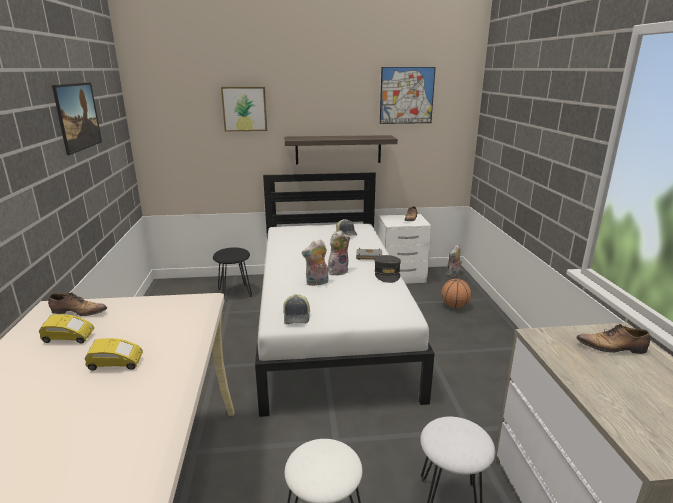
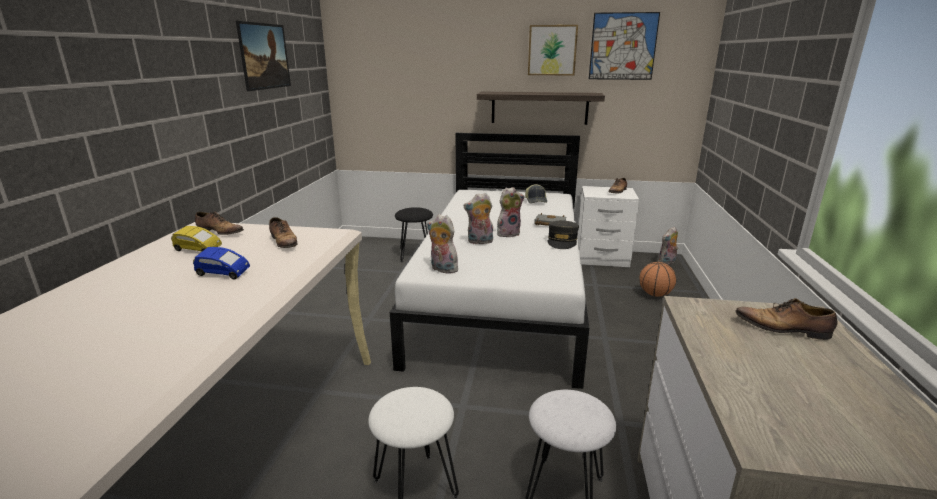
camera: 15 degrees right, 0 degrees up
(115, 365) = (222, 274): yellow toy car -> blue toy car
(156, 316) = (284, 242): none -> shoe
(244, 109) = (440, 60): picture -> picture (552, 50)
(297, 317) = (442, 269): cap -> plush toy

